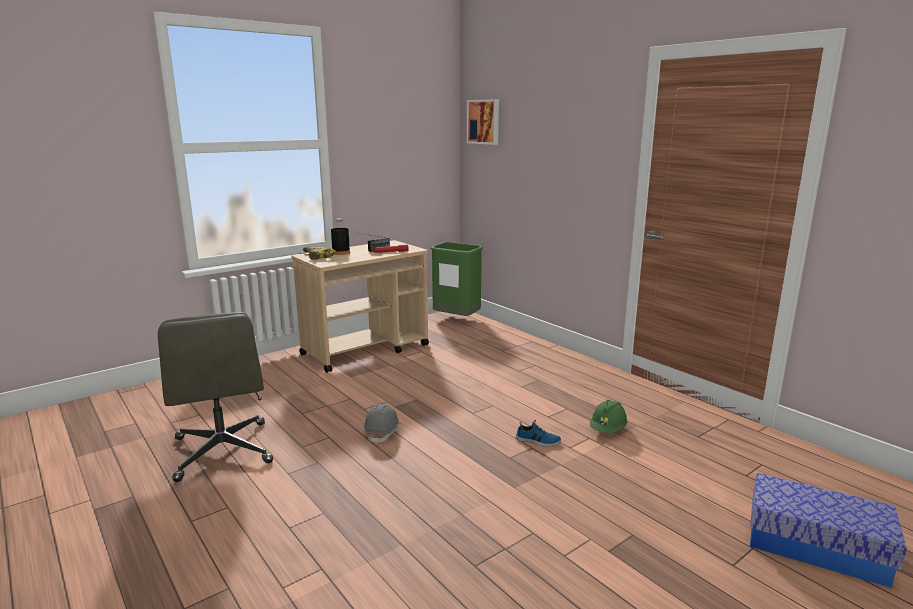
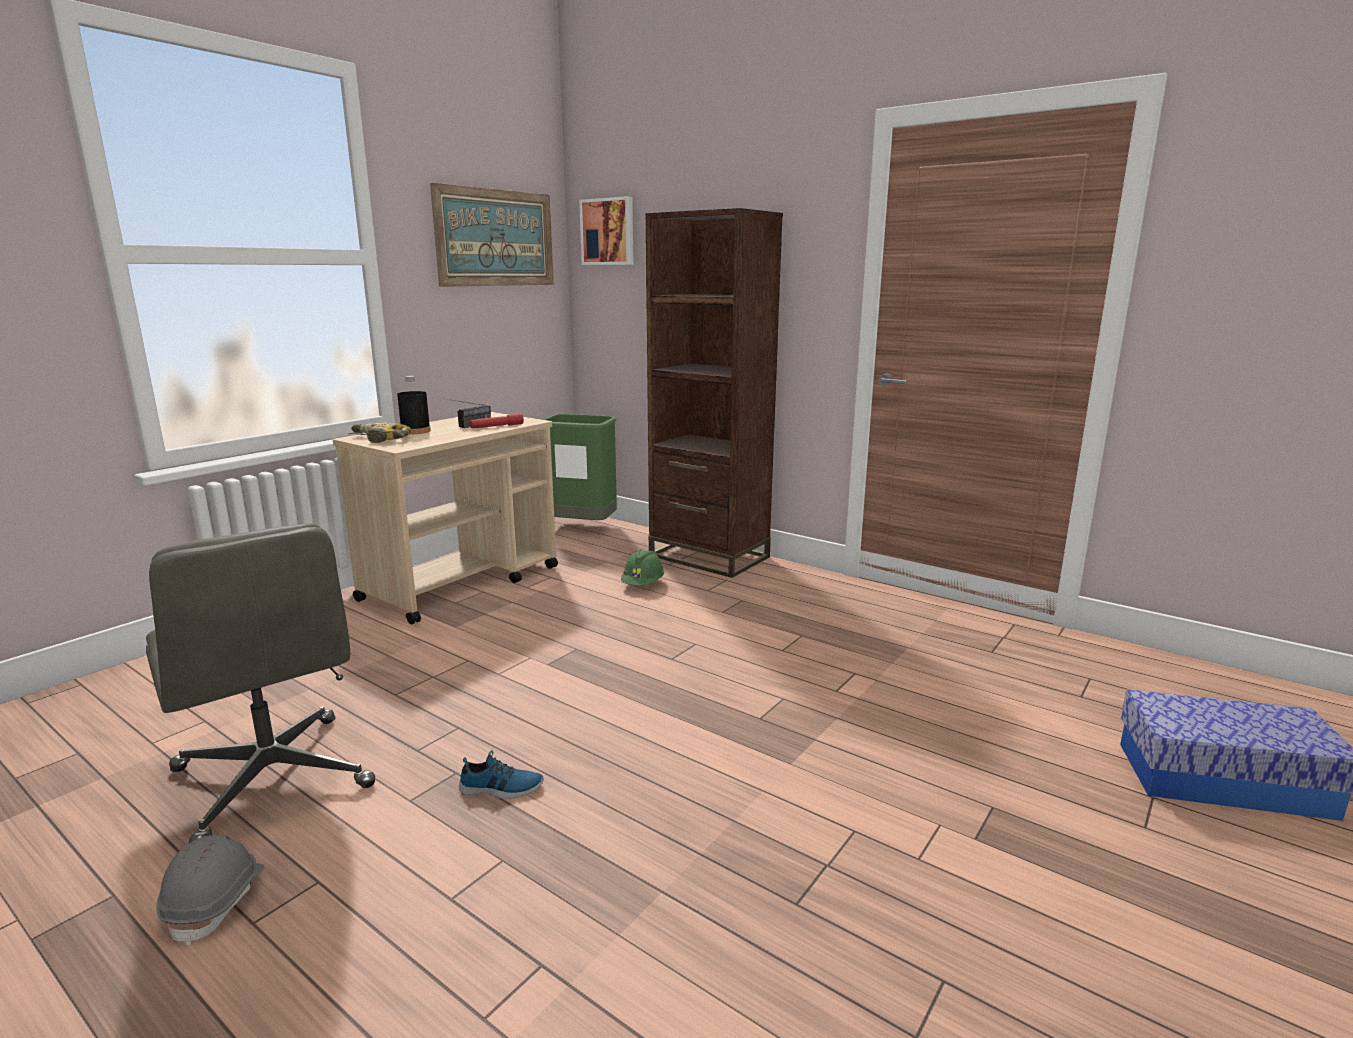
camera: 15 degrees left, 0 degrees up
(383, 432) = (546, 706): grey hard hat -> grey hard hat (216, 901)
(408, 127) = (496, 238): none -> picture
(531, 347) = (708, 556): none -> brown bookcase
(537, 441) = (786, 688): shoe -> shoe (501, 788)
(608, 429) = (872, 658): green hard hat -> green hard hat (643, 584)

